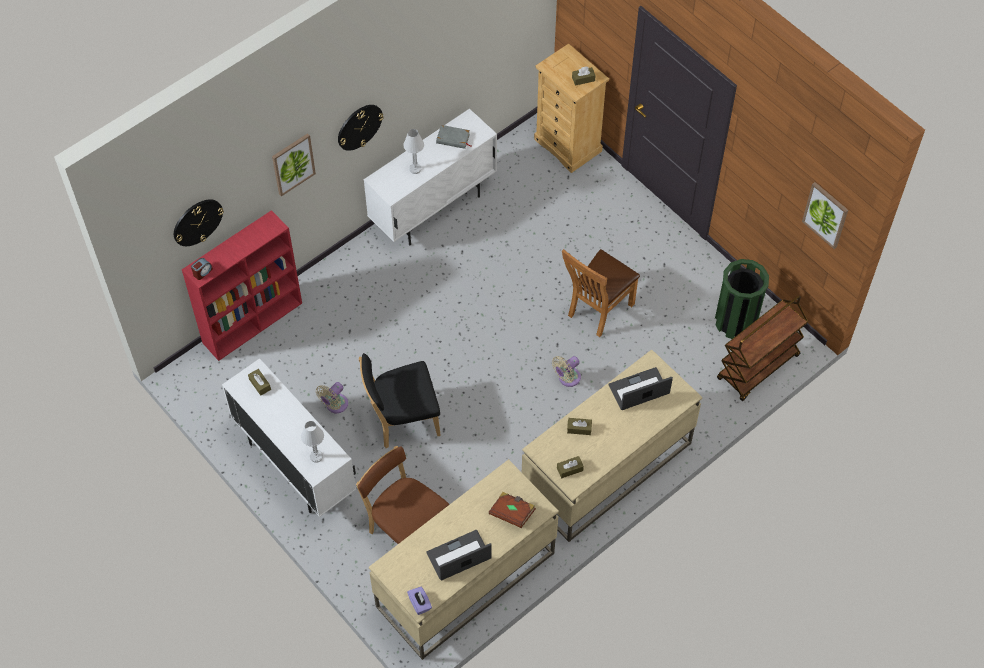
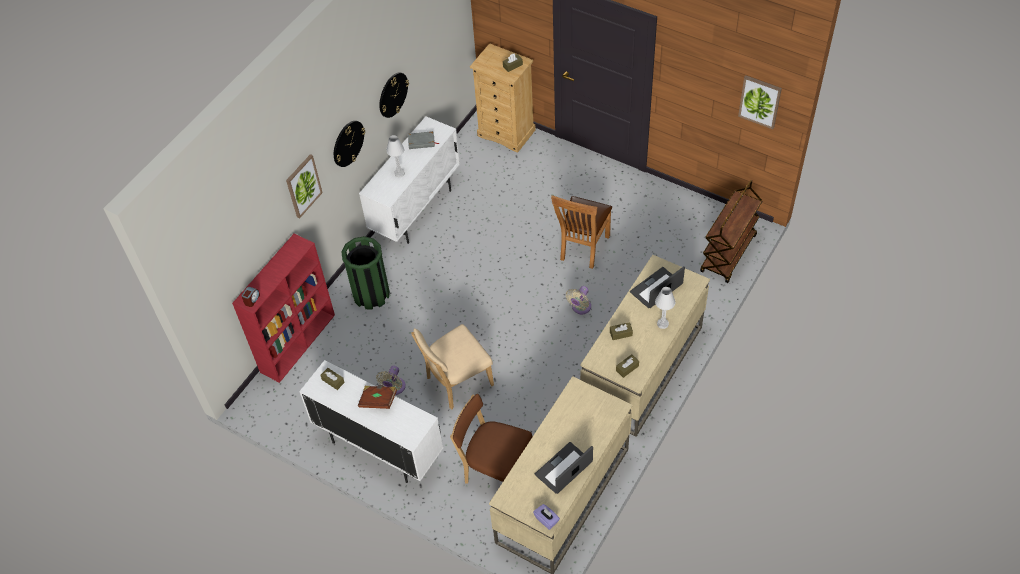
camera: 15 degrees left, 5 degrees down
(197, 222) = (237, 254): wall clock -> wall clock (393, 94)
(316, 456) = (406, 425): white table lamp -> white table lamp (662, 324)
(402, 420) = (456, 382): black chair -> beige chair
(512, 513) = (594, 418): brown book -> brown book (378, 400)
(735, 321) = (695, 225): green trash can -> green trash can (371, 294)

